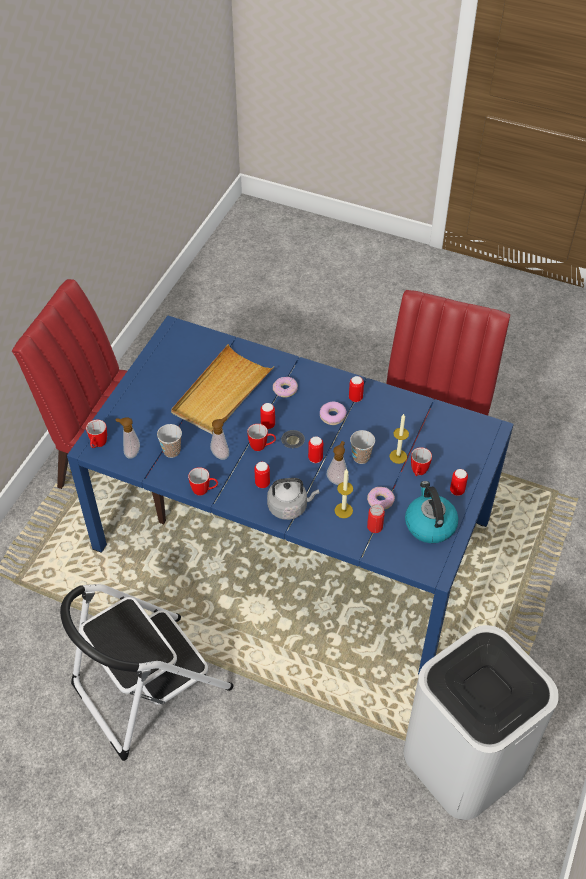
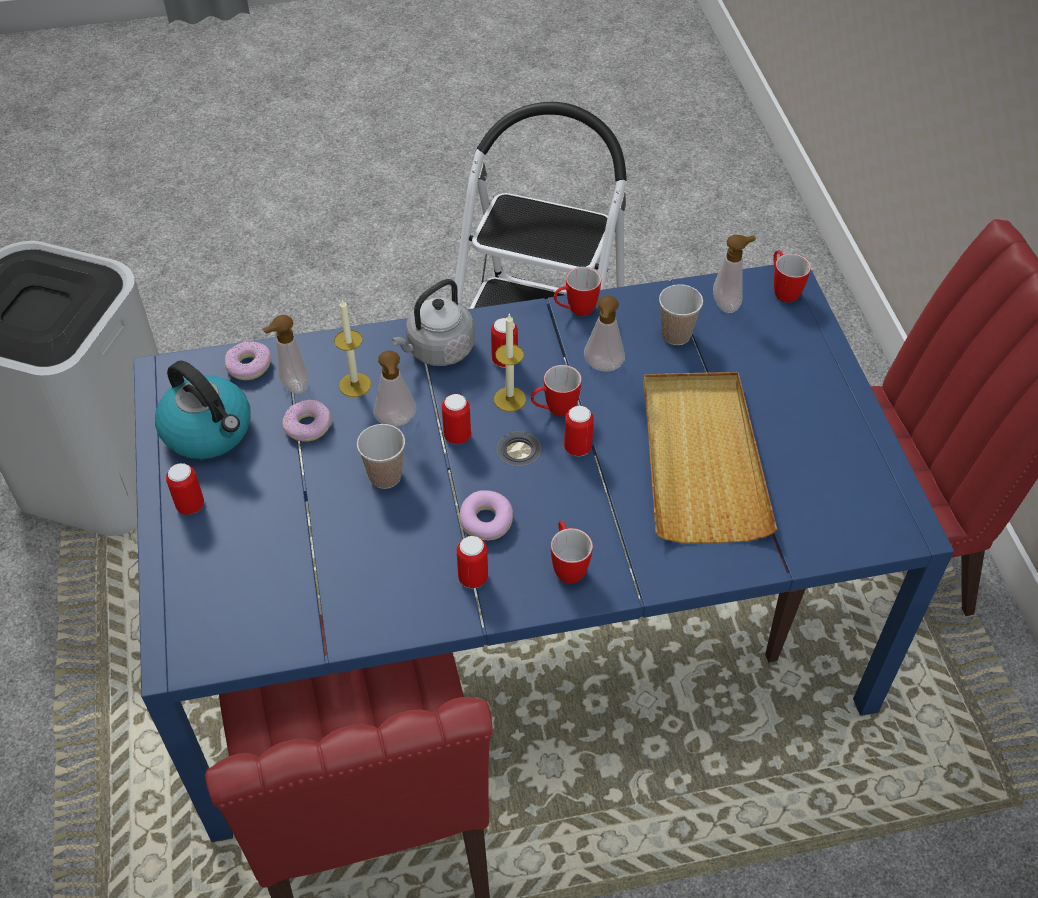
camera: 145 degrees right, 0 degrees up
(285, 390) = (606, 523): donut -> donut (248, 366)
(375, 527) = (292, 386): can -> soap dispenser
(398, 456) = (324, 511): candle -> candle (510, 399)
(418, 473) = (273, 500): mug -> mug (567, 565)

